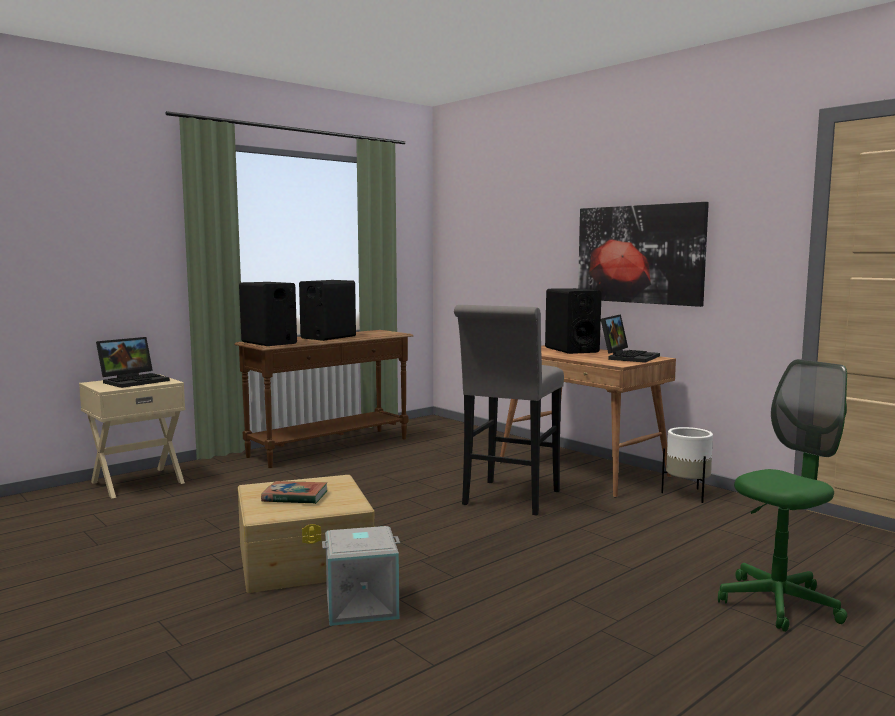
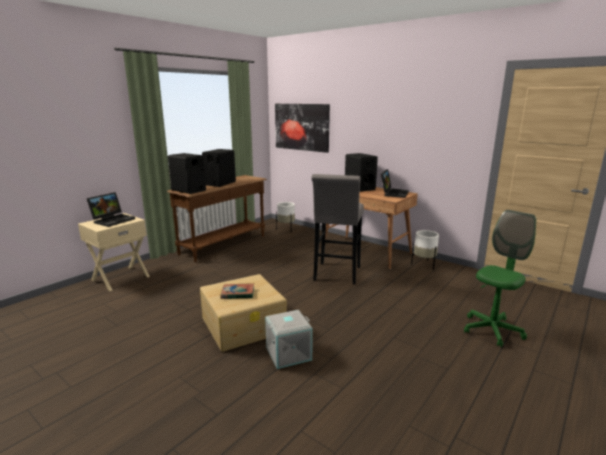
camera: 10 degrees left, 10 degrees up
(451, 431) = (286, 229): none -> white planter
(639, 254) = (397, 135): picture -> picture (301, 127)

